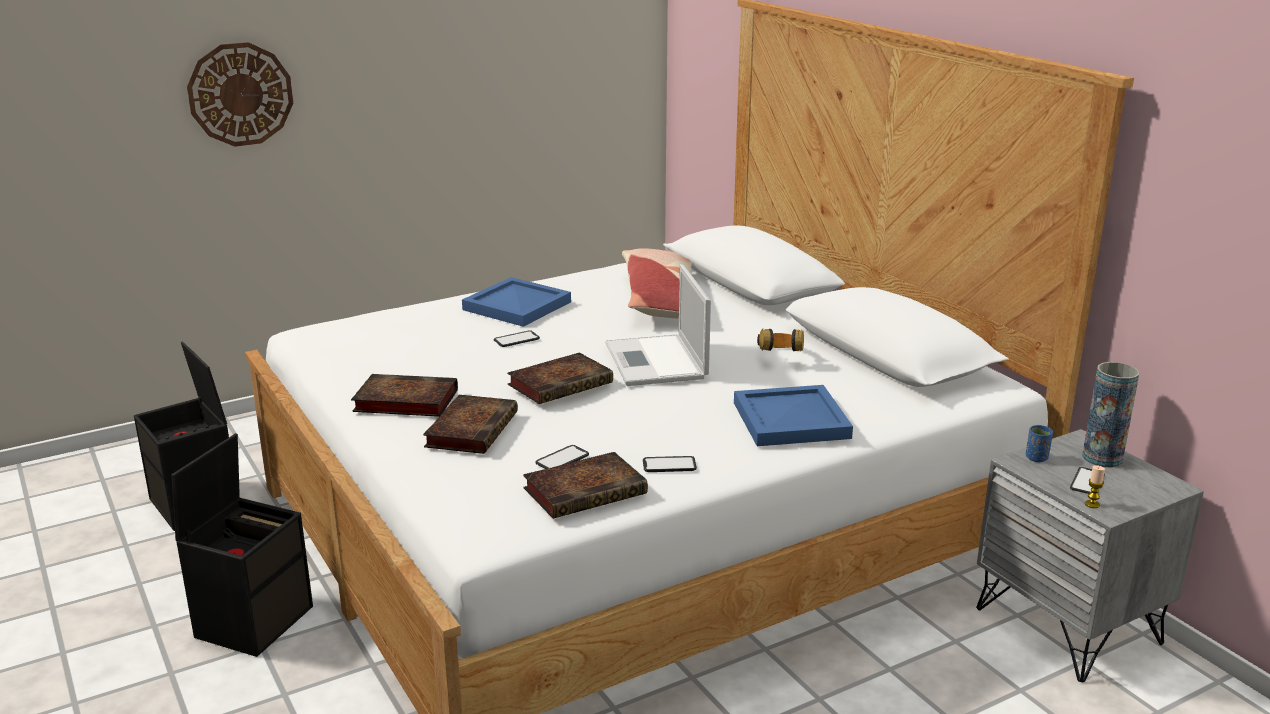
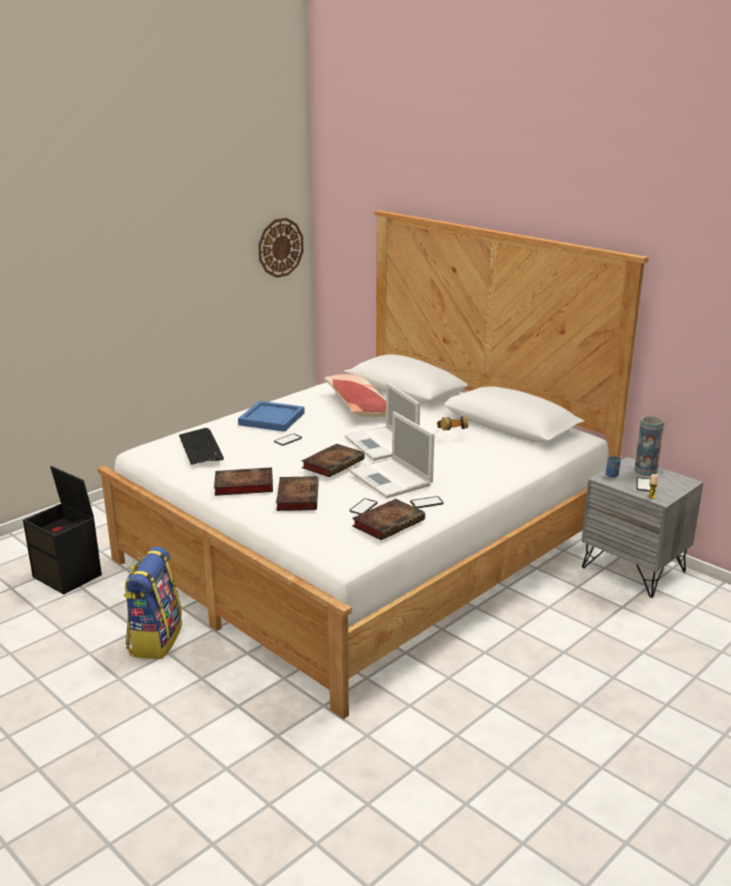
camera: 15 degrees left, 0 degrees up
(240, 94) = (58, 293): wall clock -> wall clock (280, 247)
(254, 620) = (155, 639): black storage box -> backpack
(382, 337) = (201, 447): none -> keyboard
(637, 419) = (392, 479): none -> laptop
(790, 421) = (479, 470): blue tray -> none

